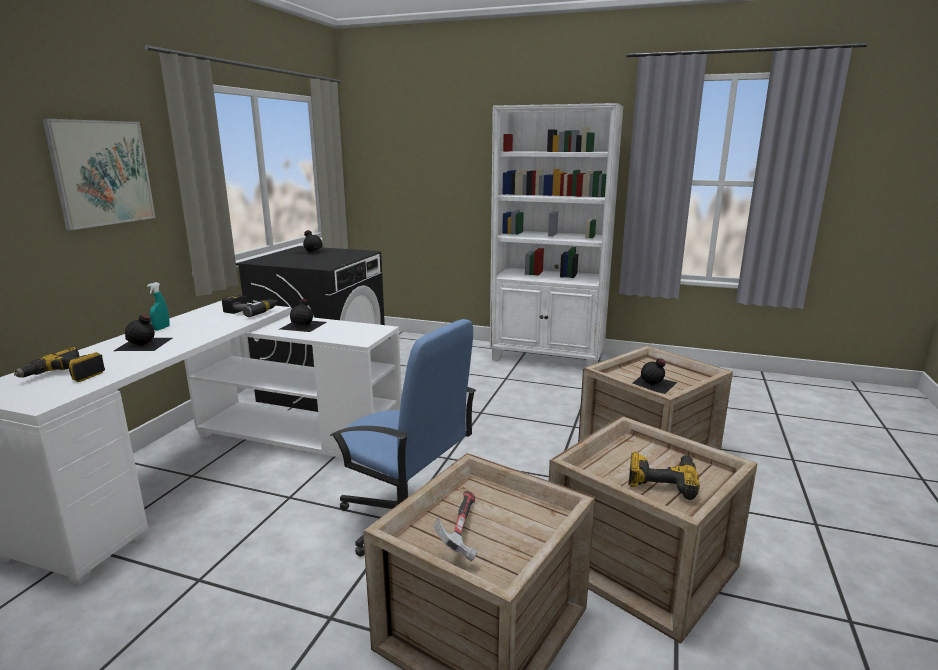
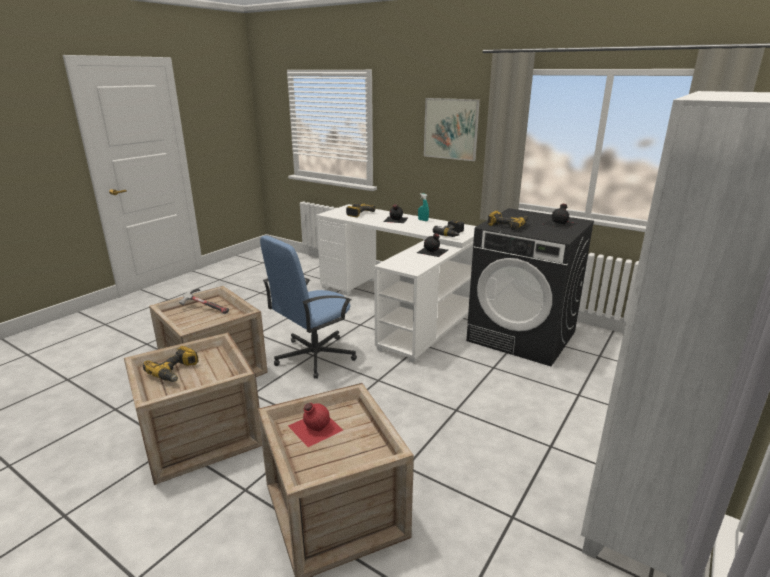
camera: 105 degrees right, 5 degrees up
(321, 262) = (507, 225): none -> power drill
(653, 384) = (314, 427): black bottle -> red bottle

